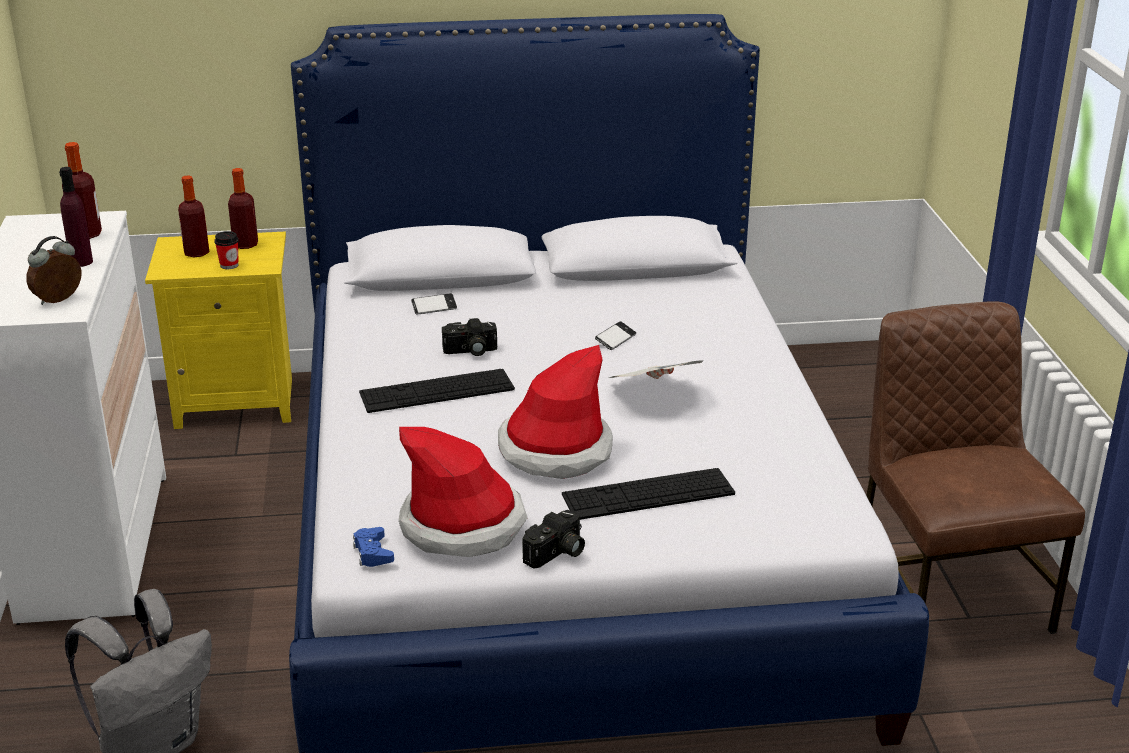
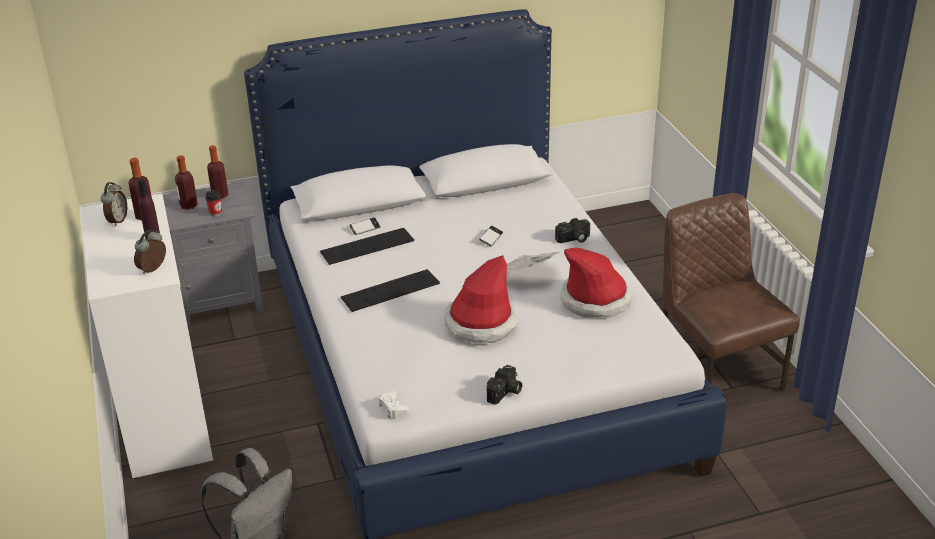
camera: 10 degrees left, 5 degrees up
(44, 236) = (117, 220): none -> alarm clock
(236, 402) = (220, 300): yellow nightstand -> grey nightstand
(373, 552) = (393, 408): blue game controller -> white game controller
(463, 525) = (442, 382): hat -> hat (596, 300)
(470, 351) = (401, 258): camera -> camera (574, 239)
(648, 494) = (547, 345): keyboard -> keyboard (367, 246)

